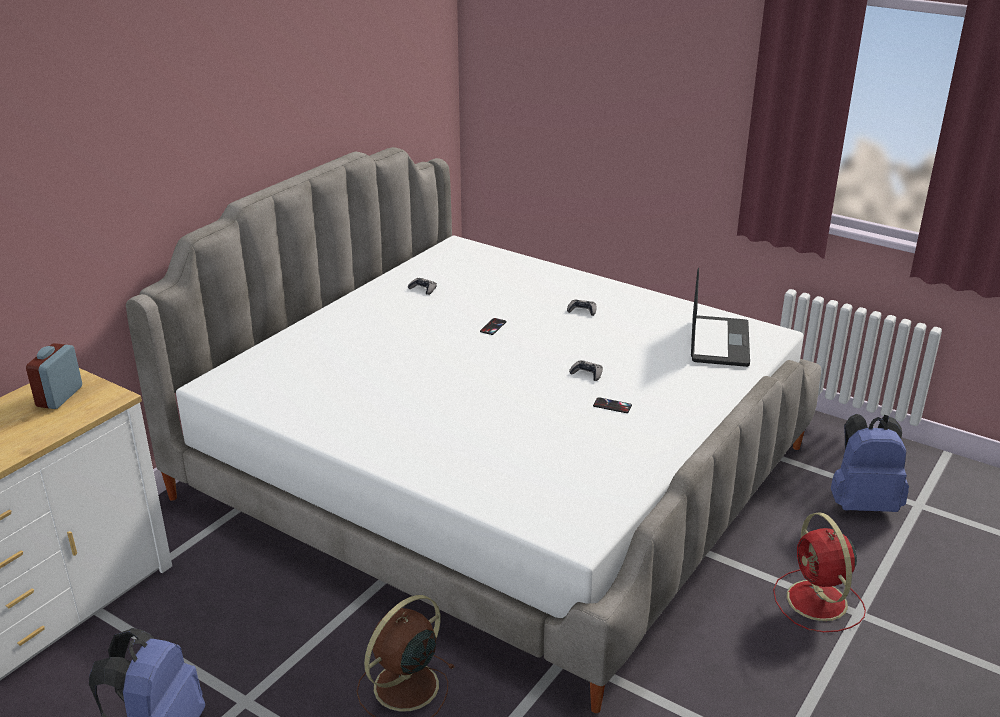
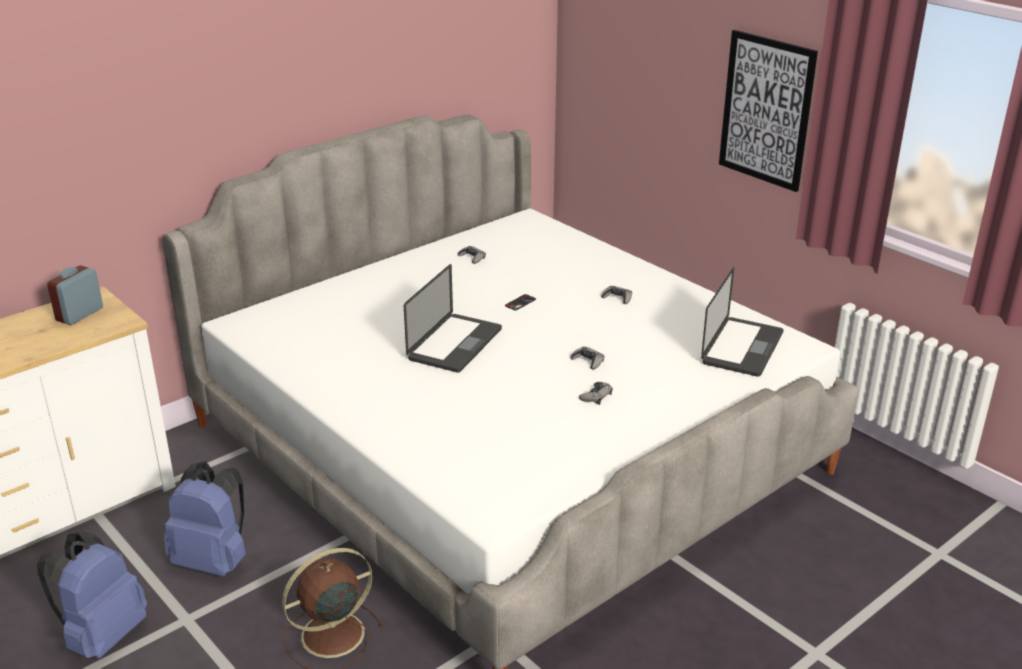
camera: 15 degrees right, 0 degrees up
(451, 375) = (455, 344): none -> laptop
(612, 406) = (596, 396): phone -> grey game controller
(695, 117) = (766, 110): none -> picture
(818, 602) = (777, 633): red fan -> none
(862, 503) = (876, 541): blue backpack -> blue backpack (214, 561)

